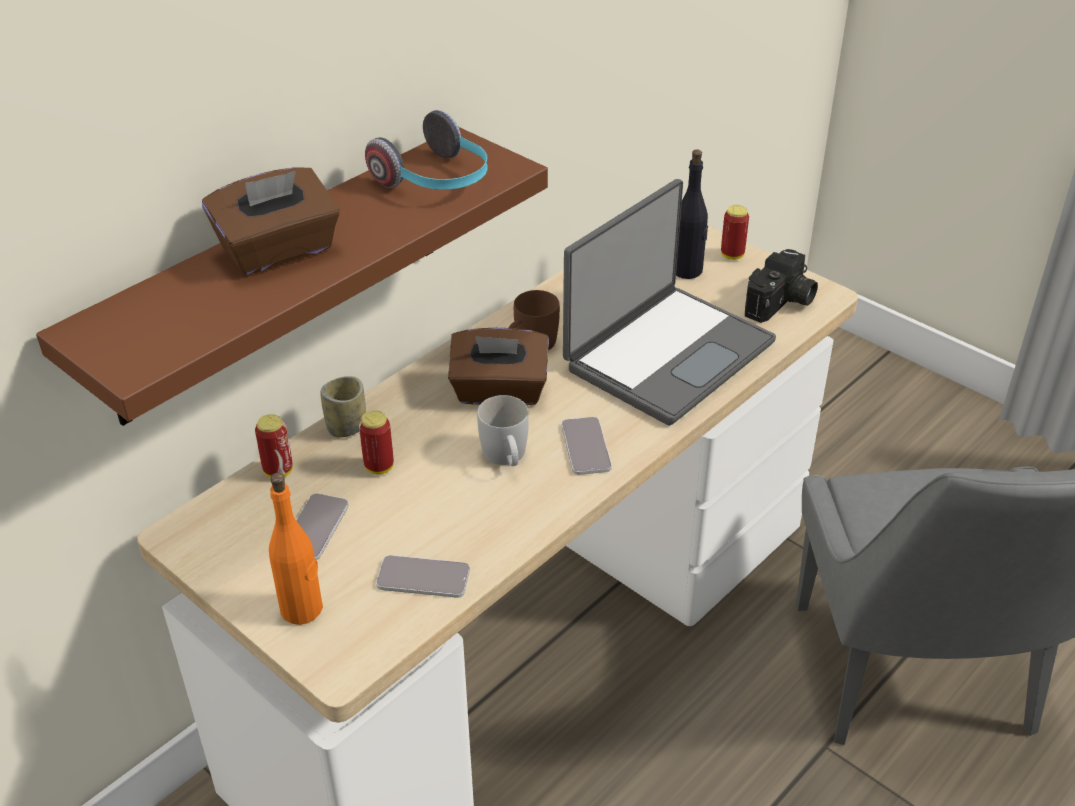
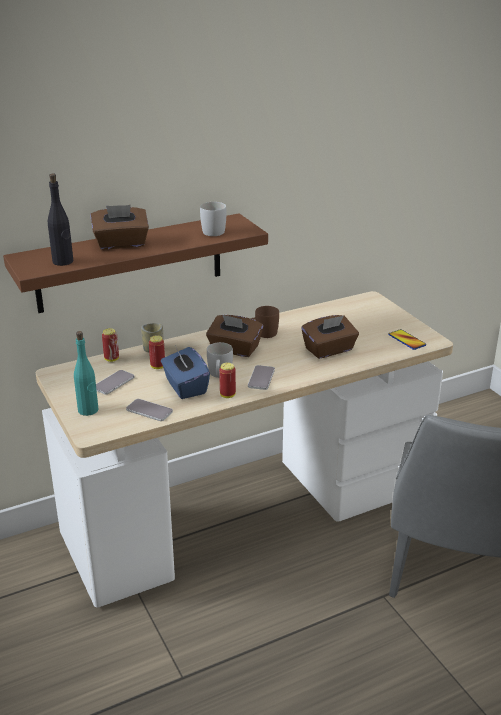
camera: 20 degrees right, 10 degrees down
(302, 609) = (88, 410): orange bottle -> turquoise bottle
(436, 181) = (211, 230): headphones -> white mug
(458, 502) = (185, 387): none -> blue tissue box
(666, 354) = (329, 350): laptop -> brown tissue box
(687, 270) = (366, 318): black bottle -> black bottle (63, 262)
(732, 255) = (395, 316): can -> can (227, 395)
(781, 303) = (407, 340): camera -> phone

